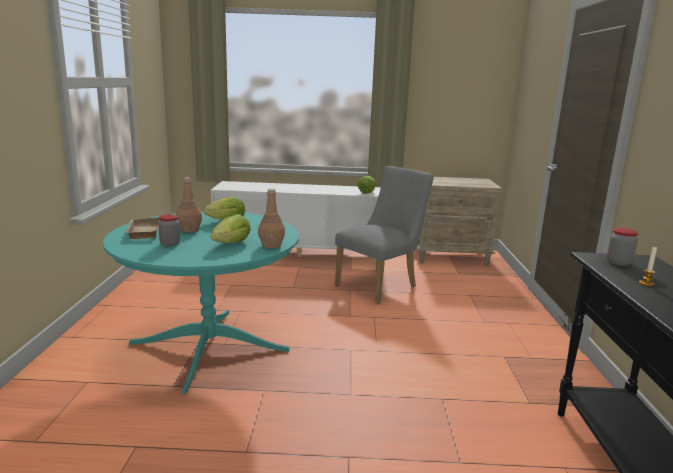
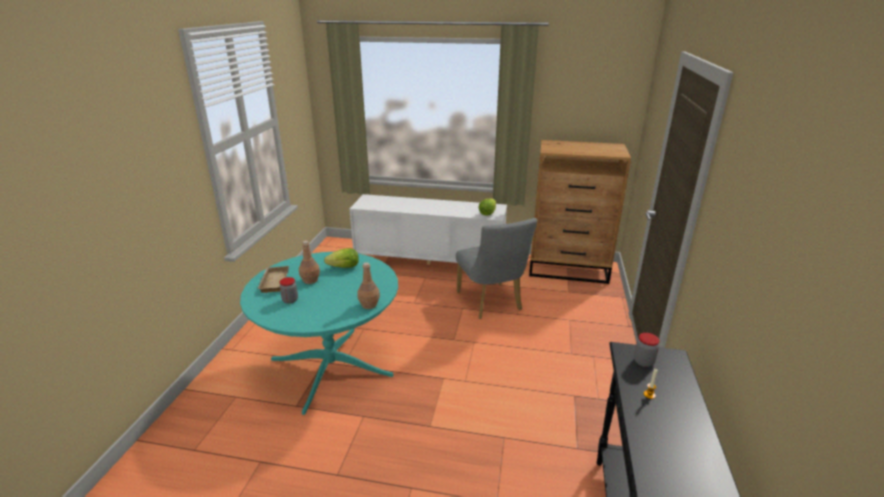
camera: 10 degrees right, 10 degrees up
(232, 243) = (338, 301): lettuce -> none
(380, 285) = (491, 303): grey chair -> grey chair turned 105 degrees clockwise
(451, 256) = (568, 269): beige nightstand -> brown dresser

